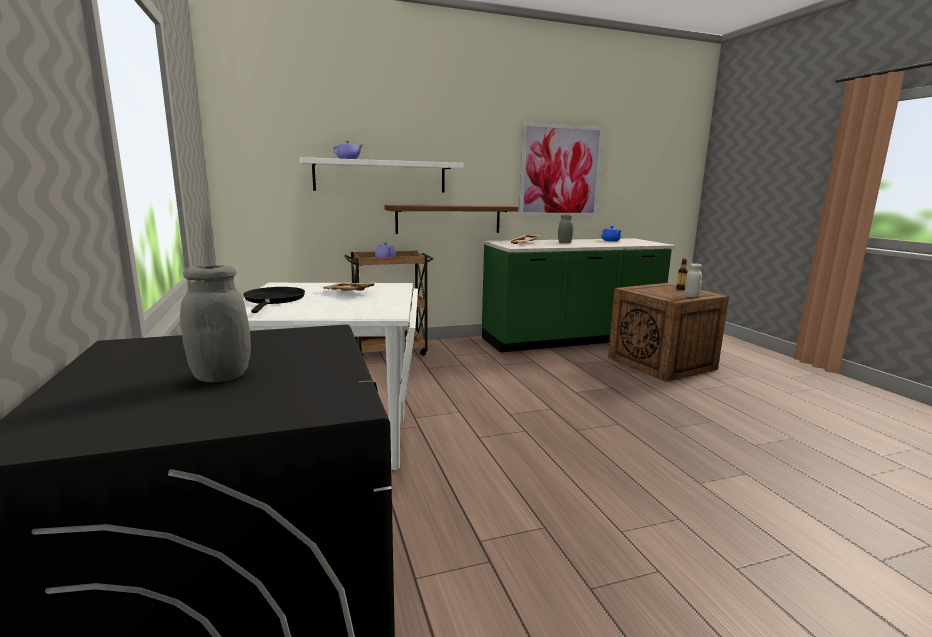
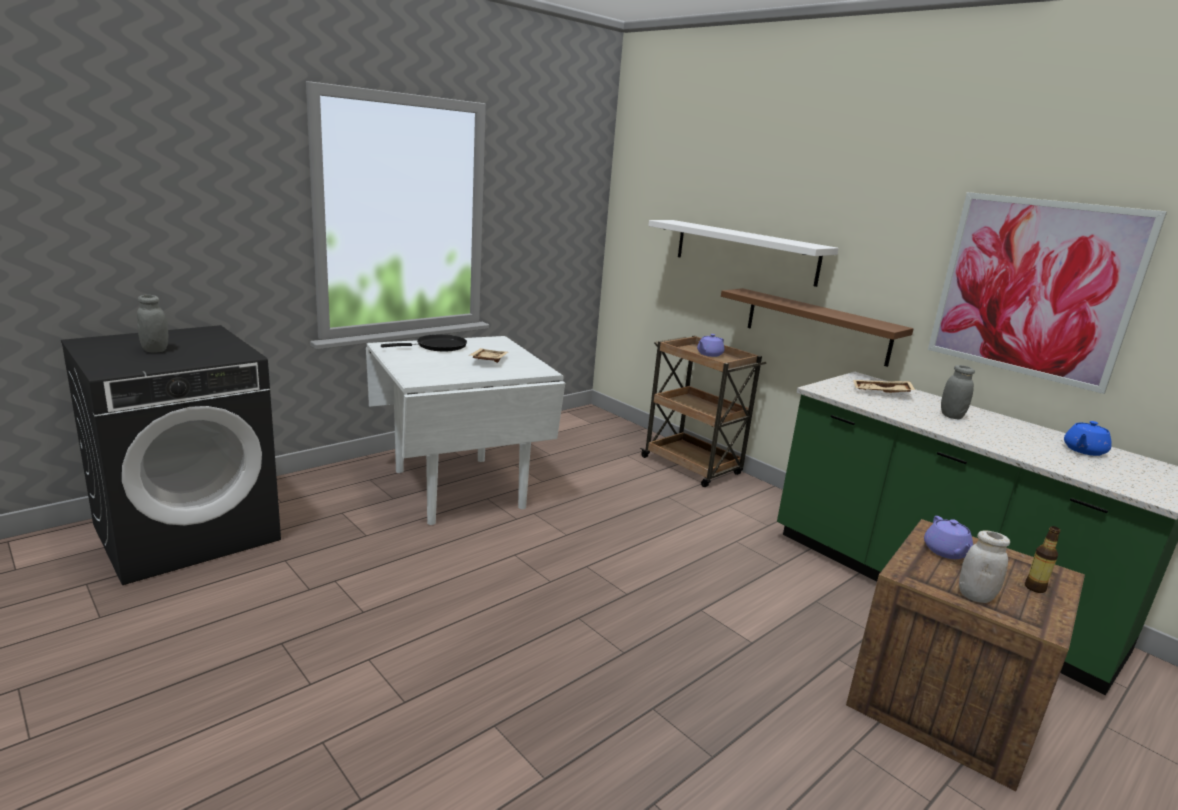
camera: 65 degrees right, 5 degrees up
(348, 159) = (701, 226): purple teapot -> purple teapot (946, 552)

